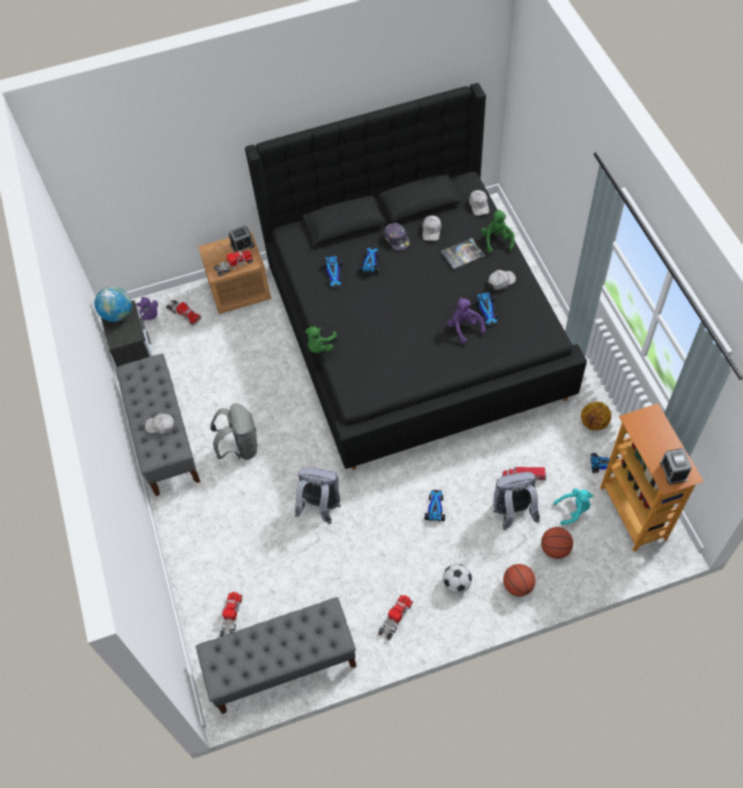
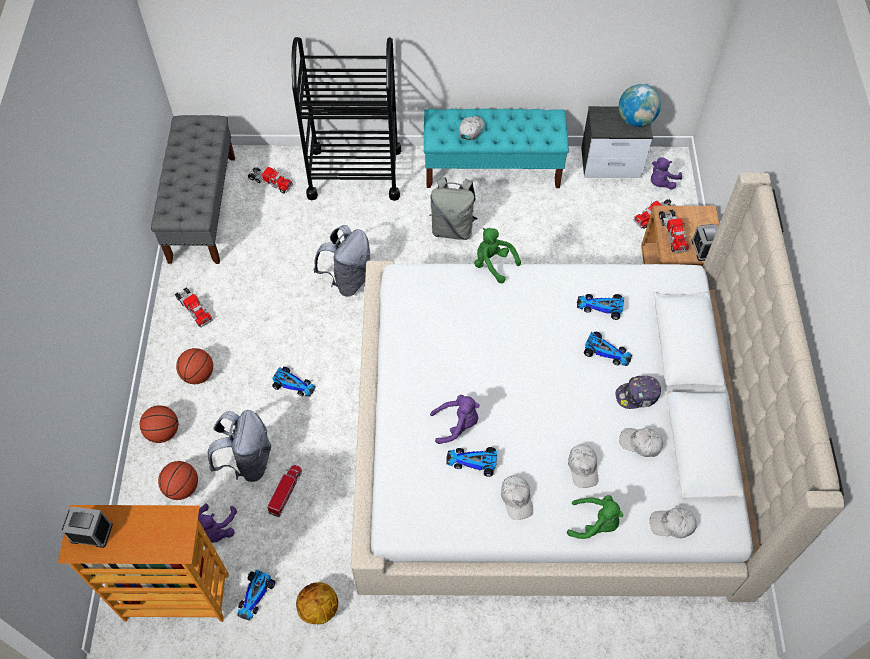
camera: 105 degrees right, 0 degrees up
(164, 437) = (493, 169): grey bench -> turquoise bench
(199, 547) = (354, 173): none -> black cart
(414, 329) = (549, 447): black bed -> beige bed
(456, 584) = (198, 375): football -> basketball
(462, 254) = (583, 468): book -> white cap
(573, 510) = (217, 529): turquoise plush toy -> purple plush toy

